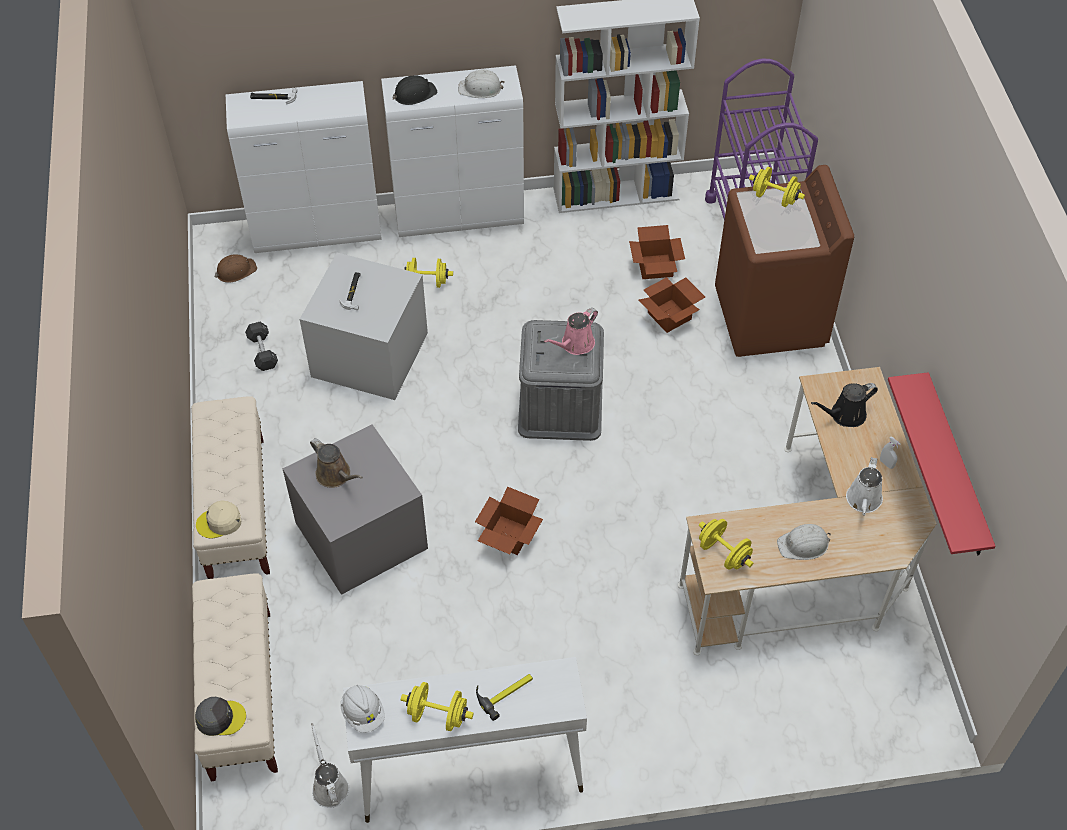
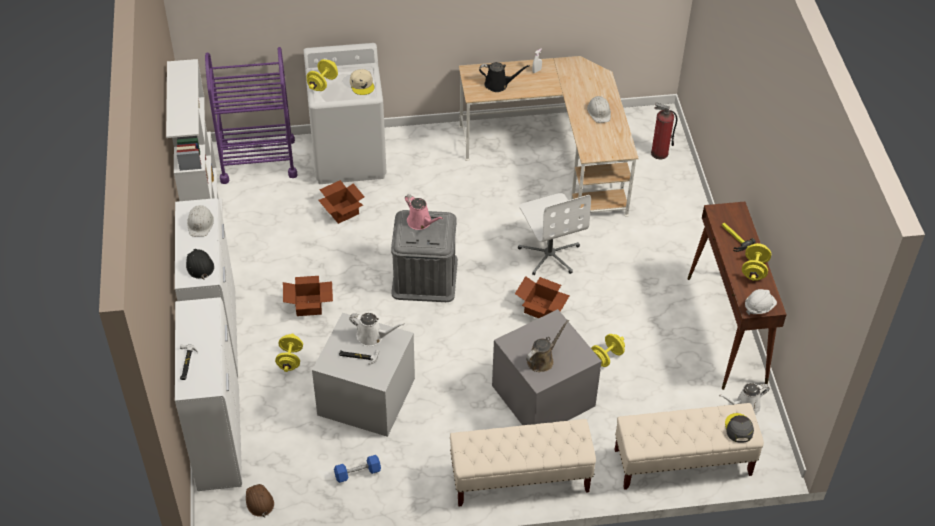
camera: 90 degrees left, 5 degrees down
(219, 522) = (576, 443): beige cap -> beige cap (362, 84)
(262, 352) = (357, 473): black dumbbell -> blue dumbbell
(469, 775) = (726, 330): white console table -> brown console table
(609, 548) = (550, 254): none -> white office chair
(654, 267) = (292, 217): cardboard box -> cardboard box (309, 306)
(723, 553) = (608, 147): yellow dumbbell -> yellow dumbbell (606, 357)
(770, 317) = (349, 157): brown washing machine -> white washing machine
(840, 708) = (659, 153): none -> fire extinguisher
(844, 415) = (498, 84): black watering can -> black watering can turned 60 degrees counterclockwise
(863, 501) = (565, 83): white watering can -> white watering can (372, 336)
(955, 468) = (572, 18): red shelf -> none

